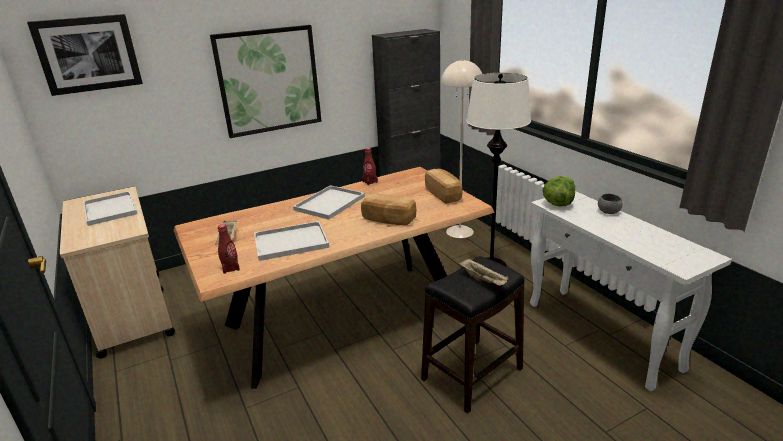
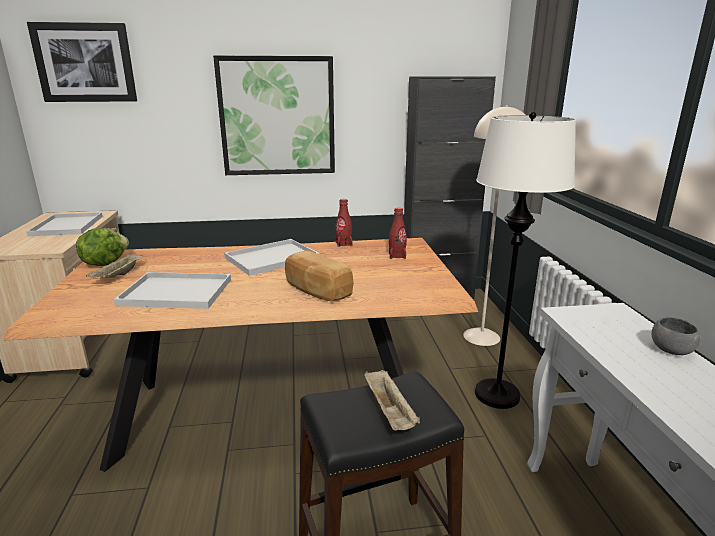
camera: 20 degrees right, 5 degrees down
(230, 268) = (76, 307): red bottle -> red bottle (397, 256)
(444, 194) = (420, 274): bread -> none
(557, 204) = (584, 319): lettuce -> lettuce (104, 263)

